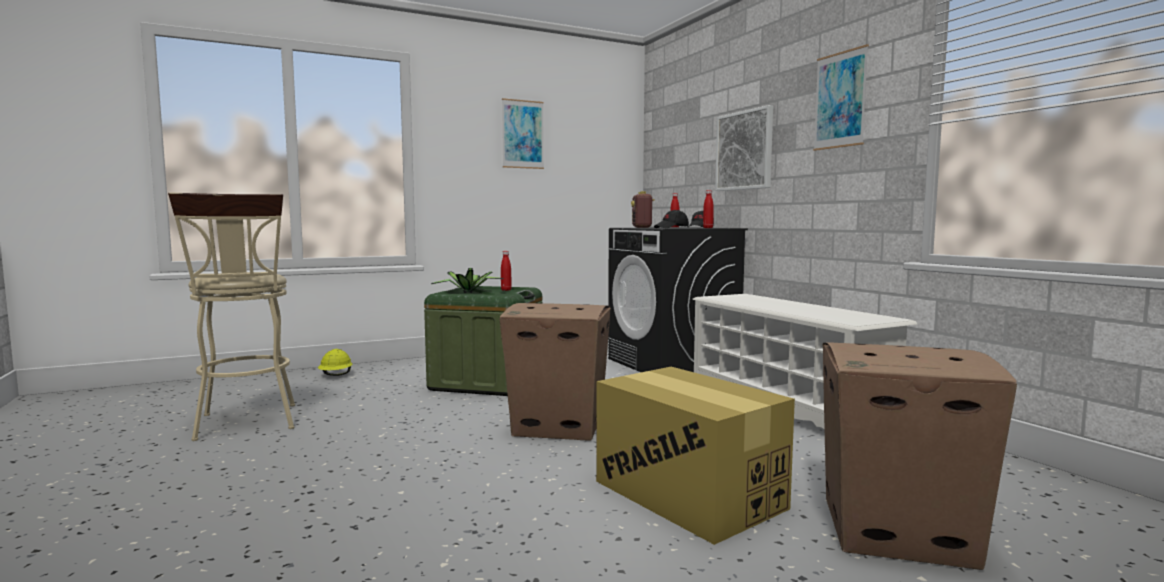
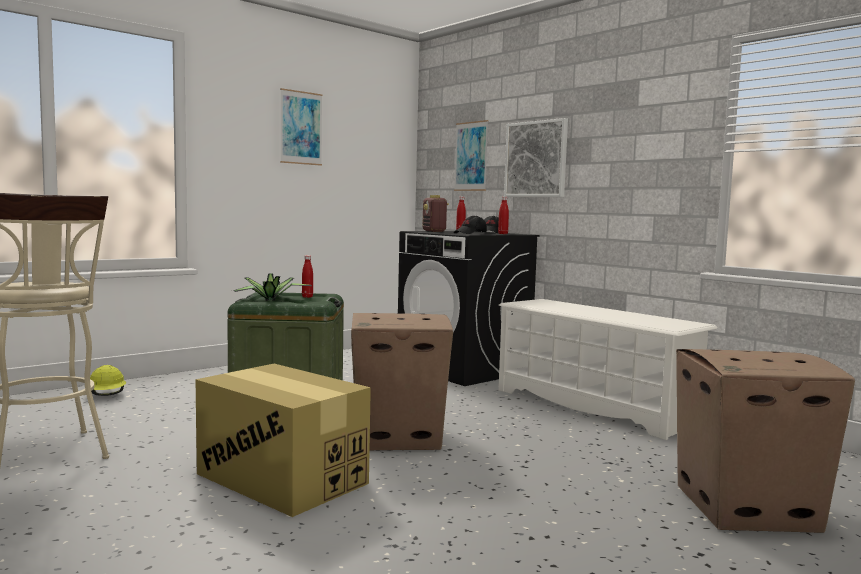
camera: 15 degrees left, 0 degrees up
(687, 494) = (563, 493): cardboard box -> cardboard box (281, 478)
(840, 100) = (637, 121): picture -> picture (471, 156)

